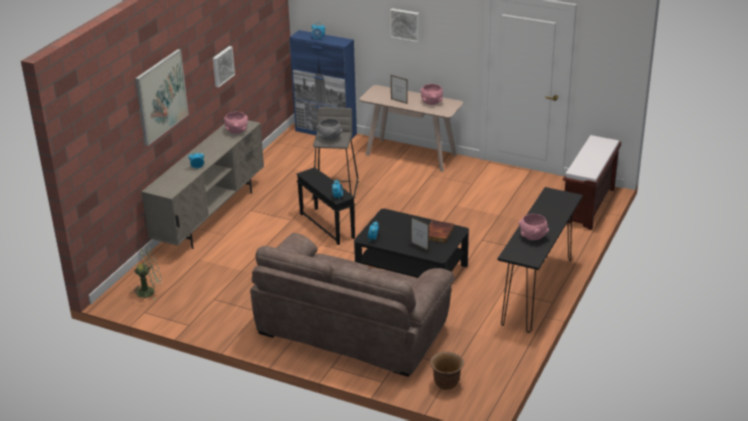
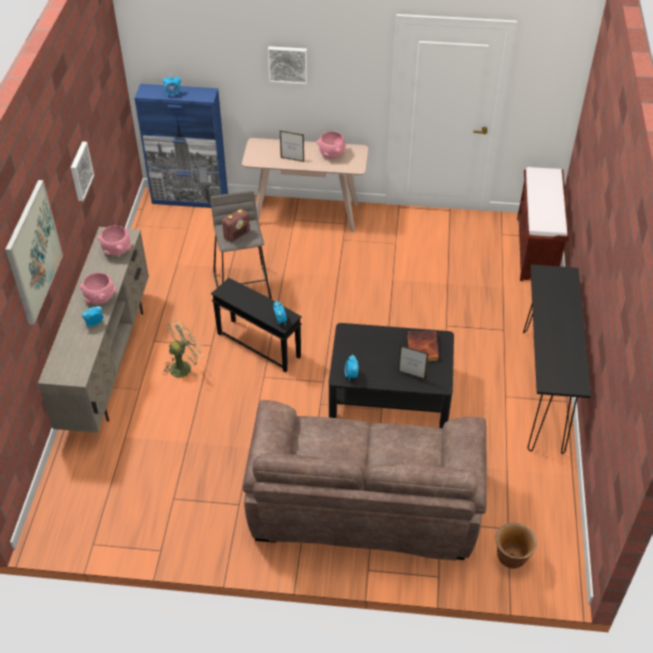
camera: 20 degrees left, 15 degrees up
(149, 291) = (84, 506): green fan -> green fan (184, 366)
(330, 138) = (237, 235): grey bowl -> radio
(533, 237) = (559, 347): pink bowl -> pink bowl (100, 298)

